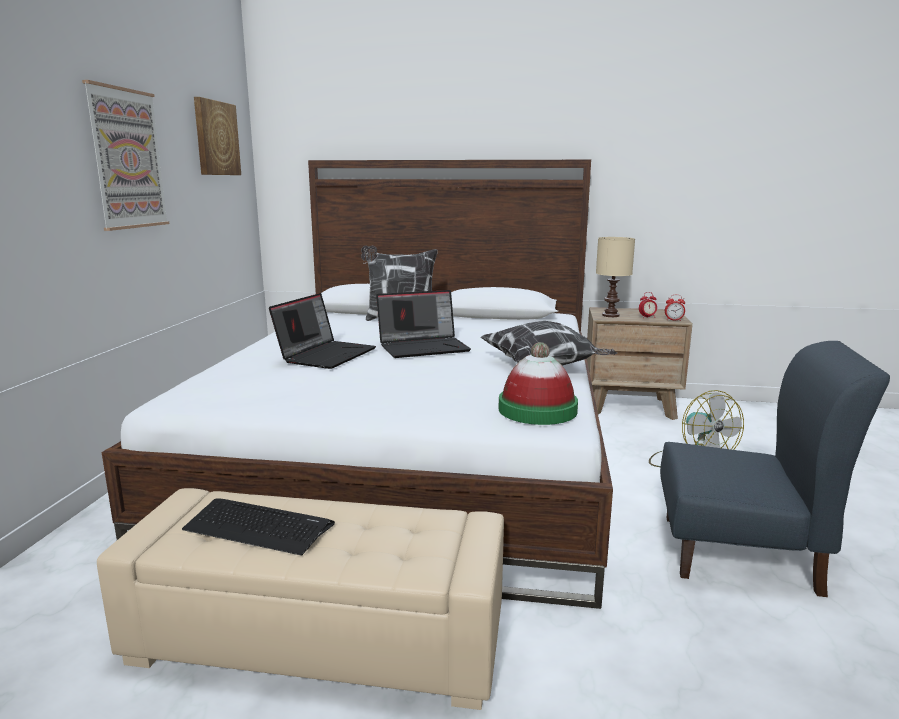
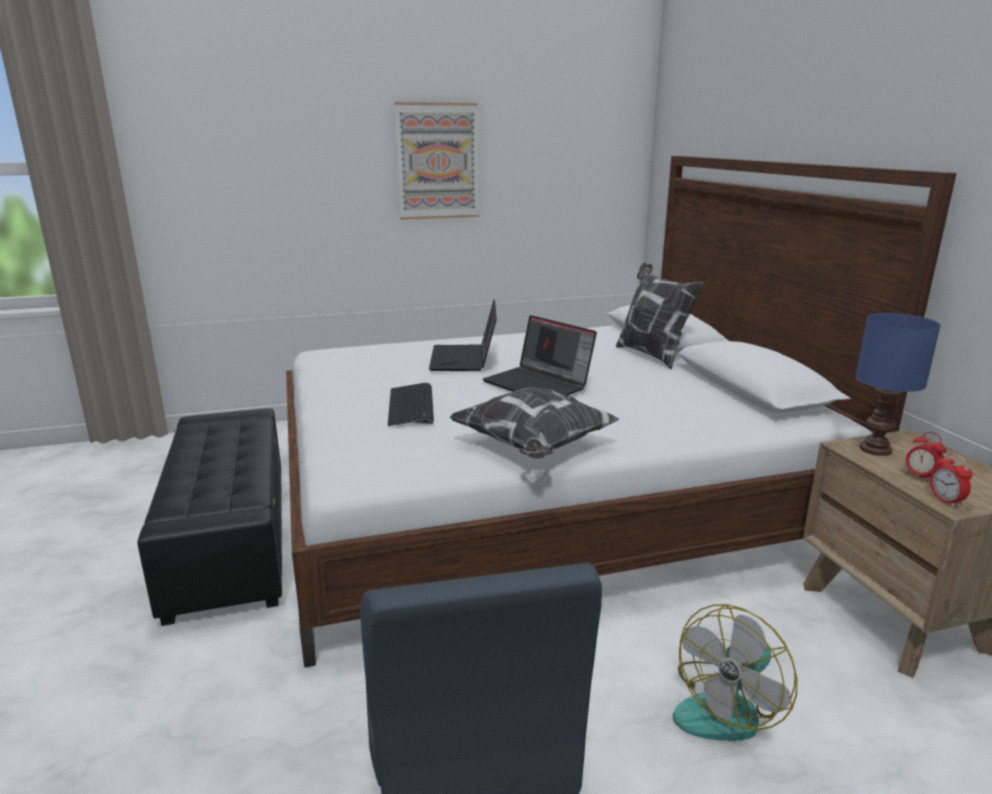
camera: 65 degrees right, 5 degrees up
(216, 138) = (577, 134): picture -> none
(258, 527) = (217, 442): keyboard -> keyboard (411, 406)
(319, 637) = (231, 538): beige ottoman -> black ottoman
(326, 355) = (464, 359): laptop -> laptop turned 90 degrees clockwise
(537, 410) = (379, 463): hat -> none
(611, 315) = (874, 449): beige table lamp -> blue table lamp

